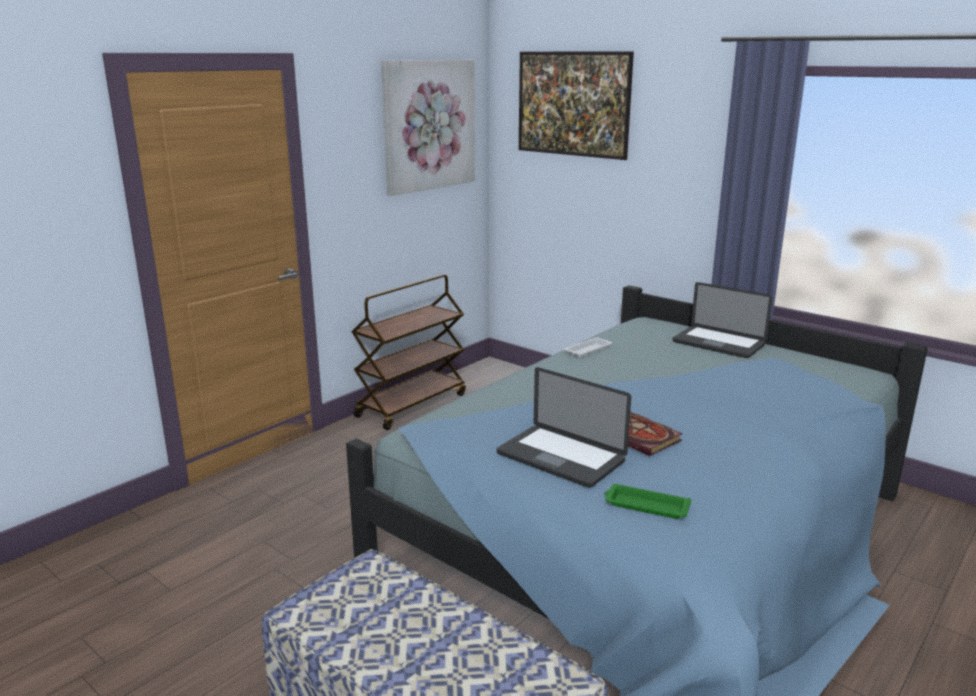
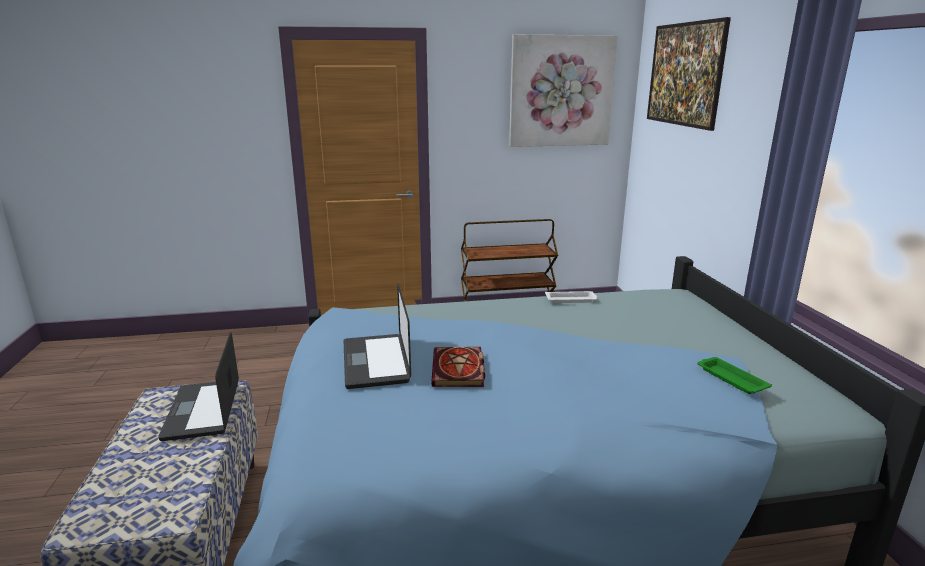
camera: 40 degrees right, 0 degrees up
(645, 506) = (354, 418): green tray -> green tray (730, 378)
(718, 343) = (707, 329): laptop -> laptop (203, 410)

